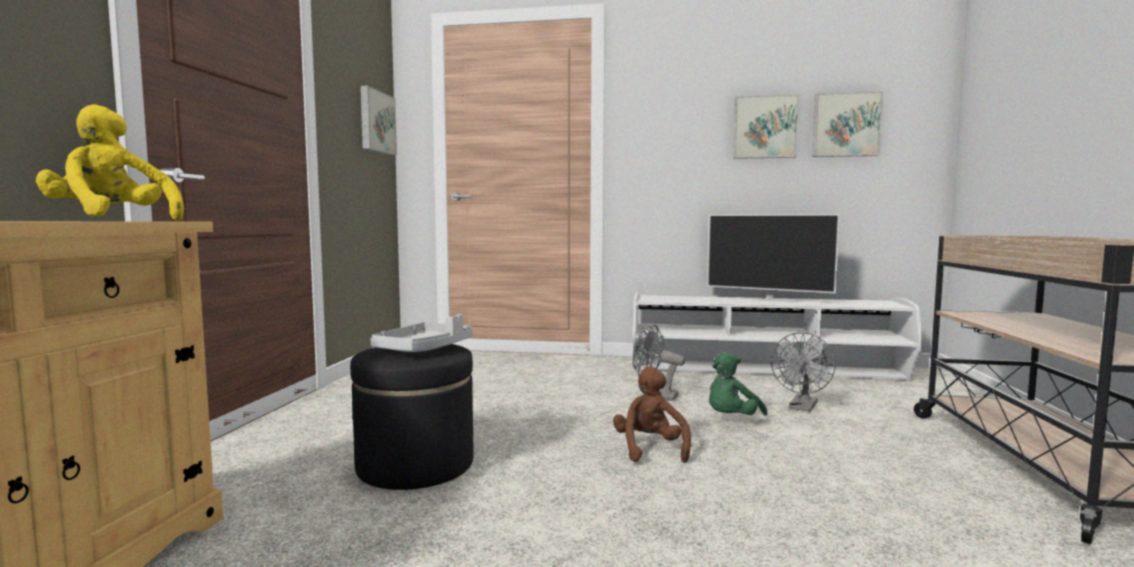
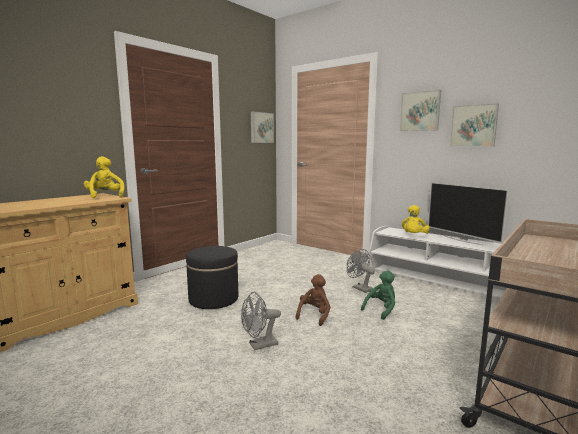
camera: 30 degrees right, 5 degrees up
(424, 349) = (215, 251): grey tray -> none
(699, 301) = (414, 236): none -> yellow plush toy
(731, 419) = (381, 309): green plush toy -> green plush toy turned 150 degrees clockwise
(802, 407) = (435, 312): grey fan -> grey fan (259, 345)
(845, 125) = (534, 123): picture -> picture (420, 111)

